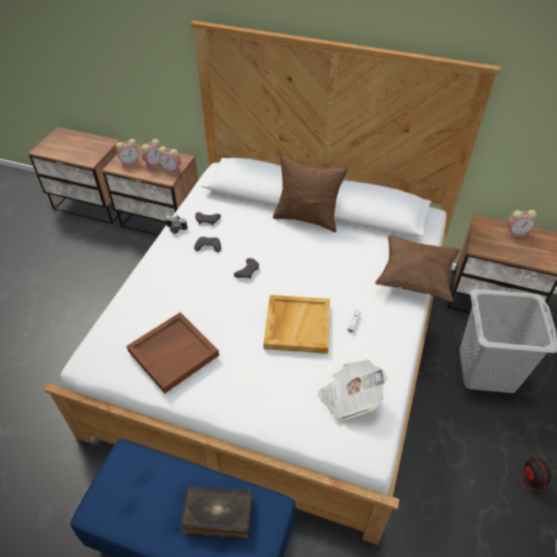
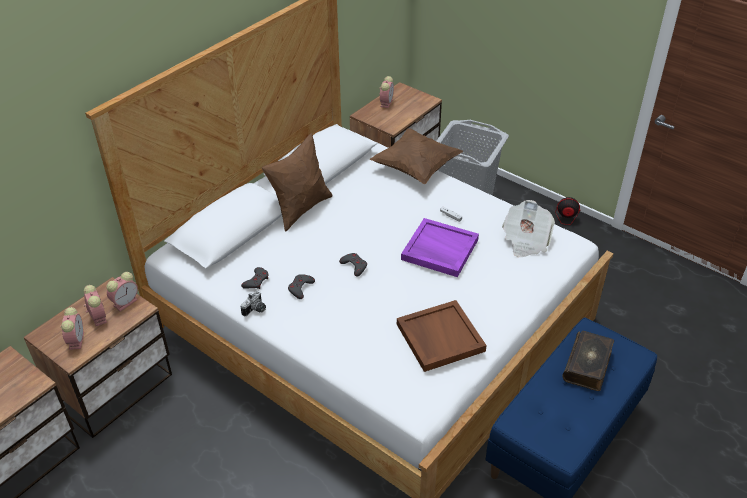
camera: 70 degrees left, 5 degrees down
(297, 325) = (439, 250): beige tray -> purple tray

